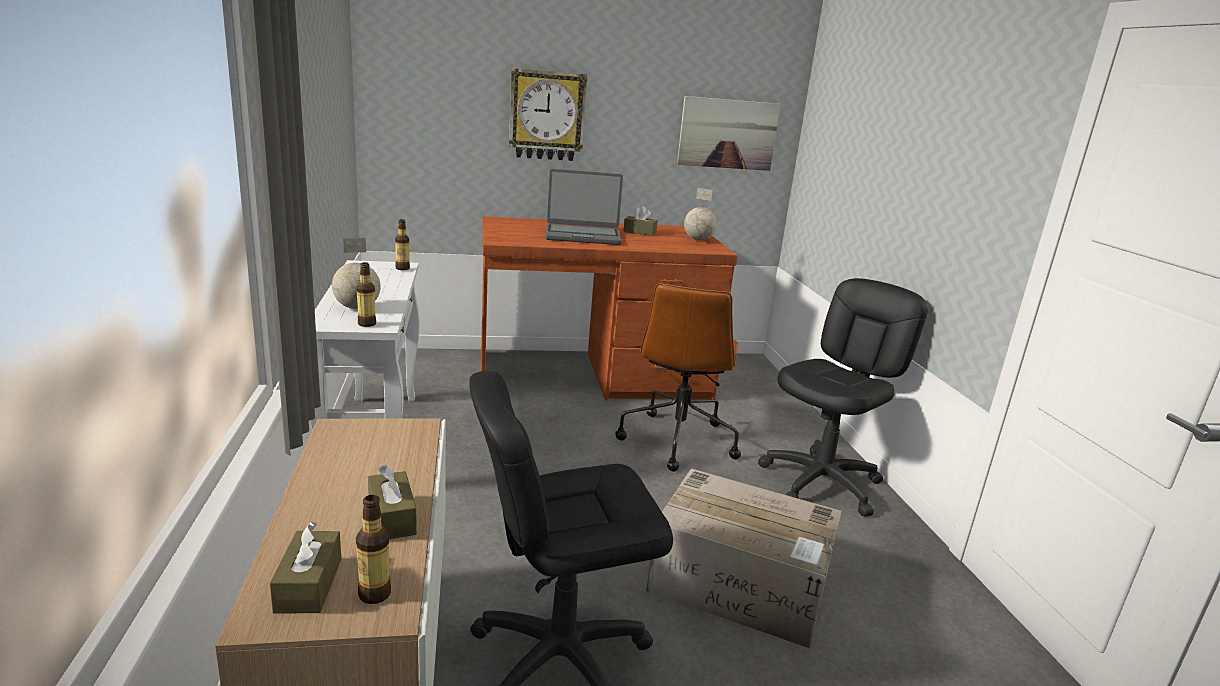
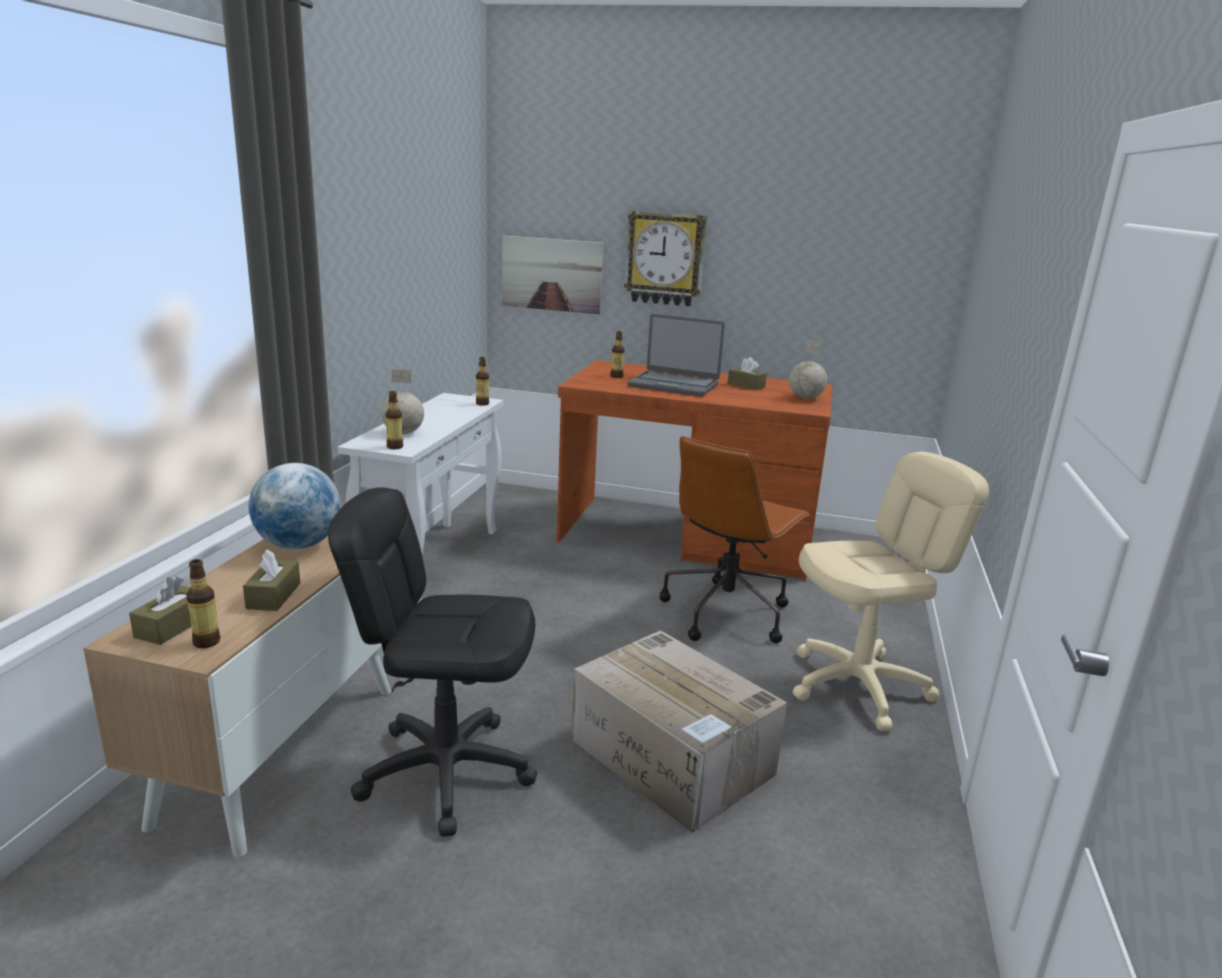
camera: 25 degrees right, 0 degrees up
(353, 452) = (298, 545): none -> globe
(523, 231) = (616, 376): none -> bottle
(727, 134) = (870, 279): picture -> picture (551, 274)
(821, 483) = (859, 686): black office chair -> beige office chair

